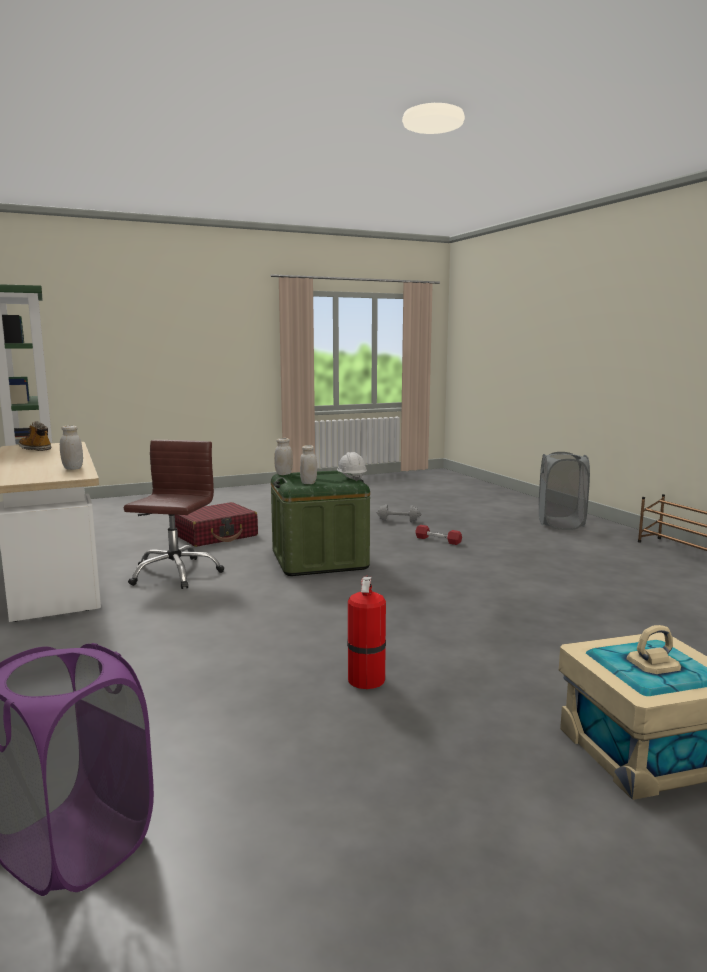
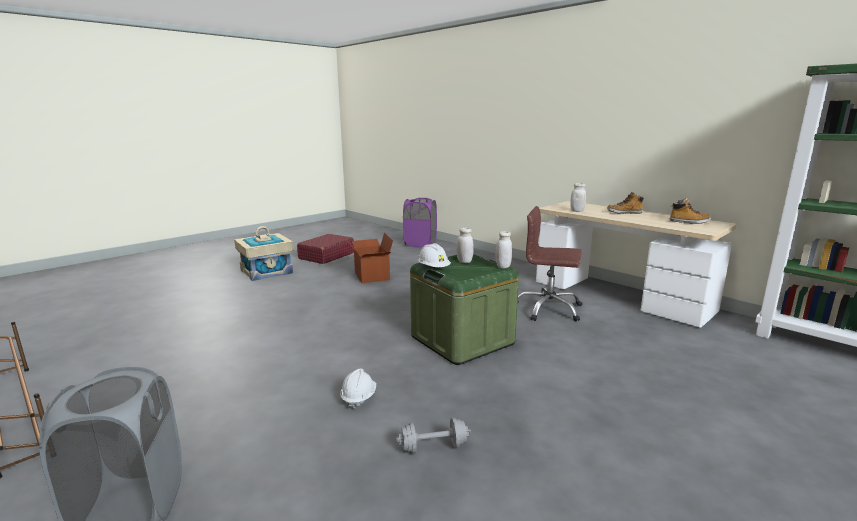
camera: 160 degrees right, 5 degrees up
(33, 462) = (624, 213): none -> boot
(174, 573) = (548, 309): brown office chair -> brown office chair turned 120 degrees clockwise
(216, 535) = (609, 358): red suitcase -> red suitcase (326, 256)
(366, 678) = (371, 276): fire extinguisher -> cardboard box
(438, 540) = (358, 398): red dumbbell -> white hard hat

